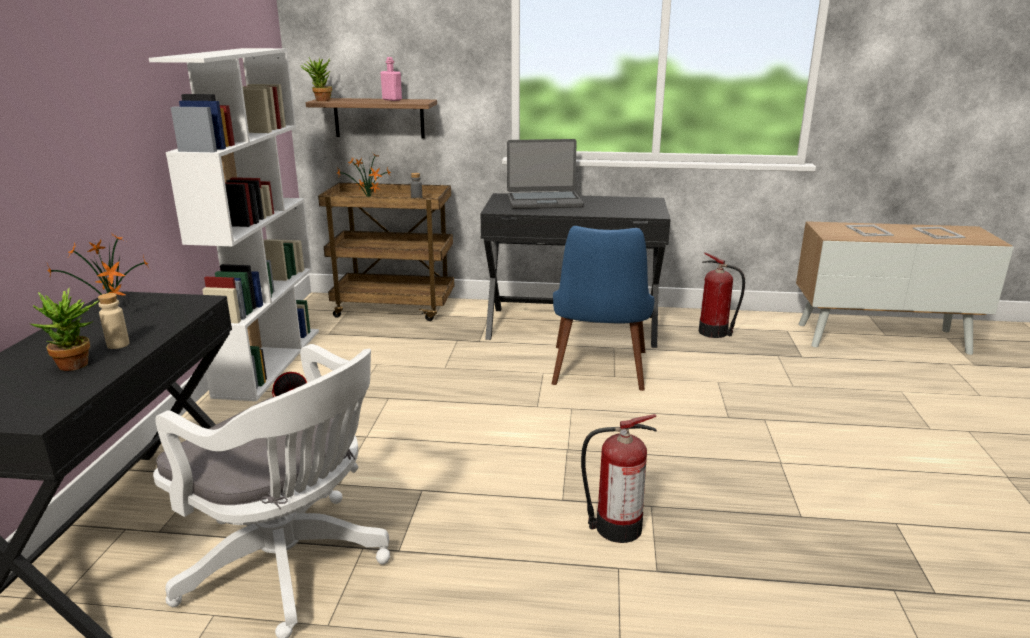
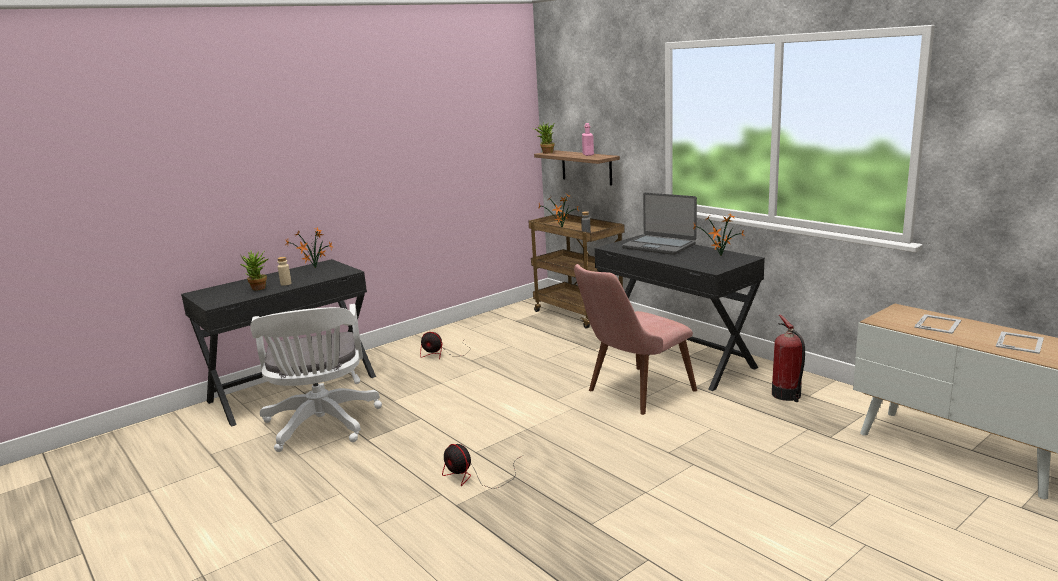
camera: 45 degrees right, 5 degrees down
(269, 361) = (461, 328): white bookcase -> none
(599, 374) = (632, 394): blue chair -> pink chair
(615, 527) = (475, 477): fire extinguisher -> fan
(627, 202) = (720, 256): none -> potted plant

